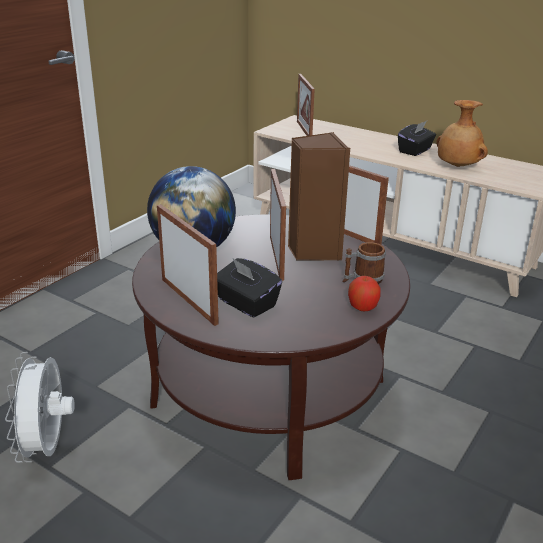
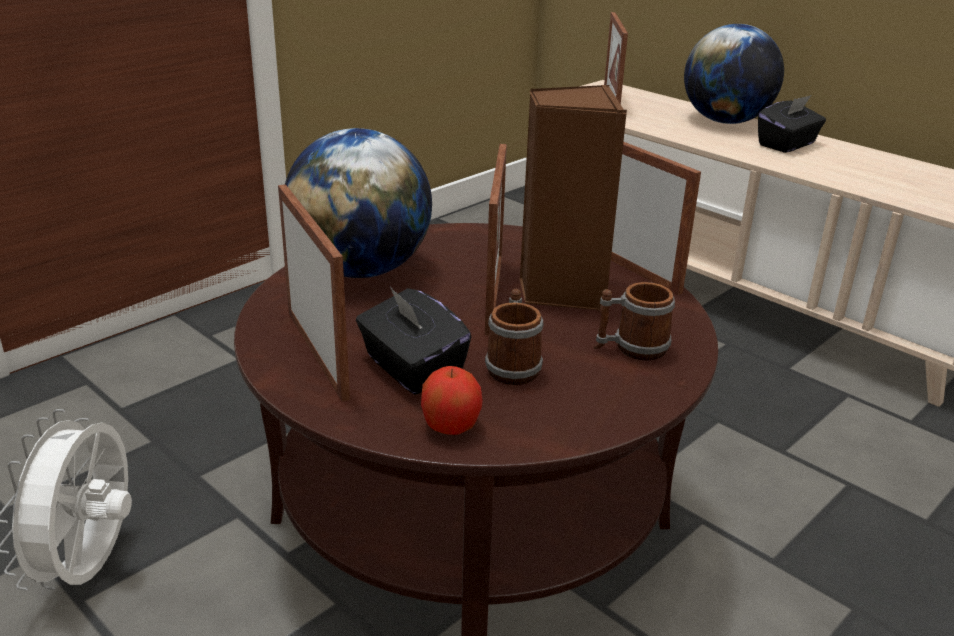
camera: 10 degrees right, 0 degrees up
(301, 296) = (513, 365): none -> mug
(362, 308) = (616, 398): apple -> apple (451, 427)
(376, 138) = (725, 121): none -> globe
(457, 166) = (854, 174): brown vase -> none

